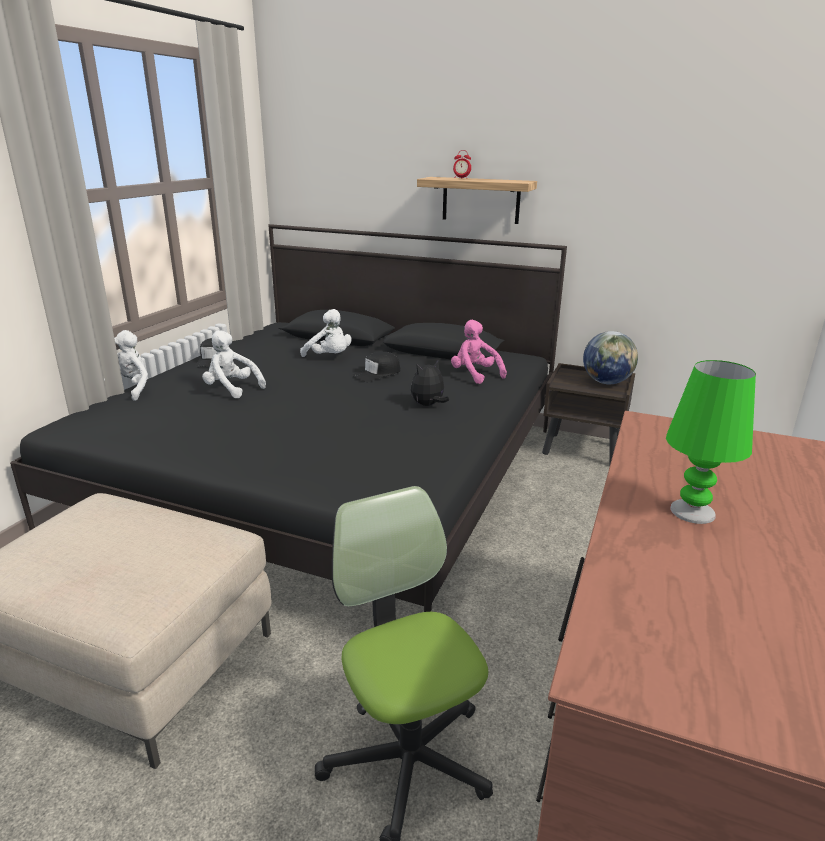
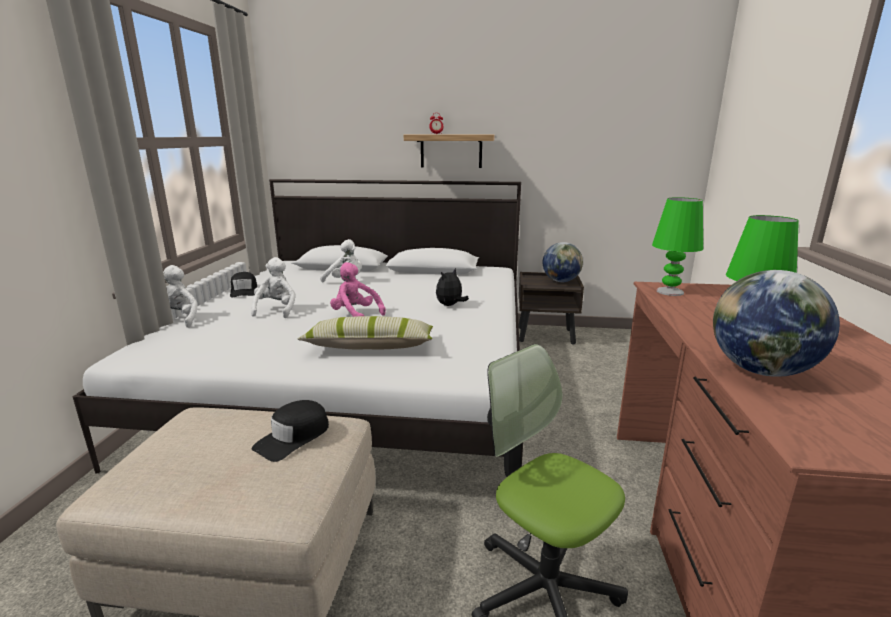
camera: 15 degrees left, 5 degrees down
(232, 389) = (276, 310): white plush toy -> white plush toy turned 75 degrees clockwise
(302, 449) = (370, 346): none -> pillow
(331, 476) = (362, 379): black bed -> white bed
(377, 374) = (393, 288): black cap -> black cap (293, 437)
(474, 375) = (470, 282): pink plush toy -> pink plush toy (355, 315)
(651, 566) = (760, 371): none -> globe
(656, 432) = (670, 292): none -> green table lamp

